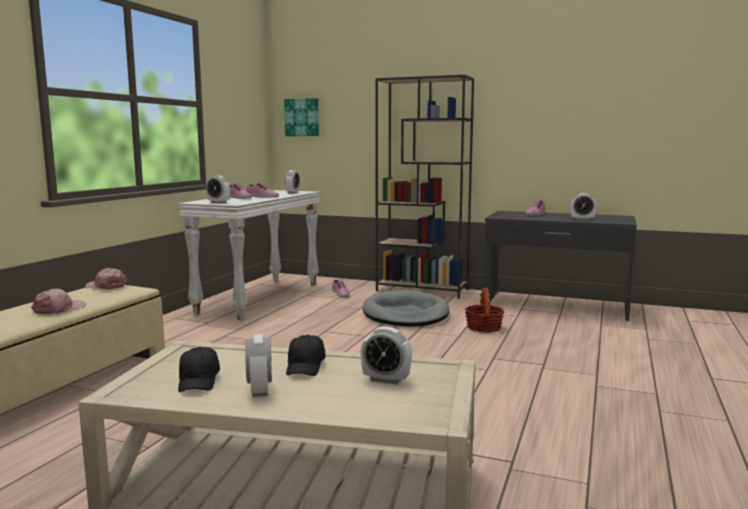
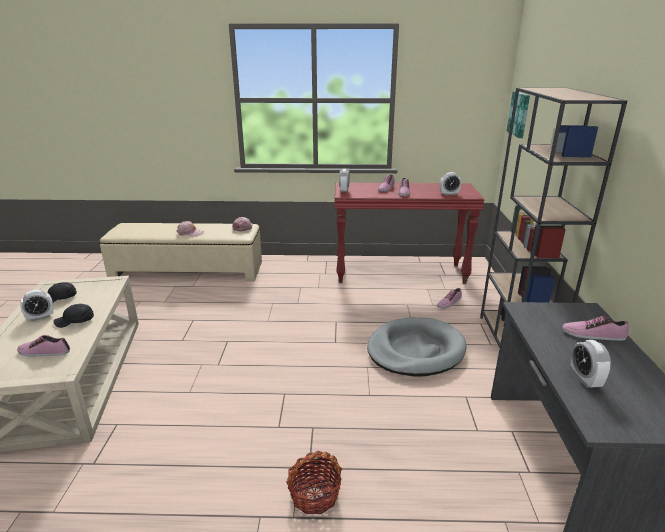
camera: 70 degrees right, 15 degrees up
(259, 298) = (400, 273): white console table -> red console table
(386, 380) = (44, 351): alarm clock -> shoe
(484, 328) = (407, 408): basket -> basket (314, 494)

